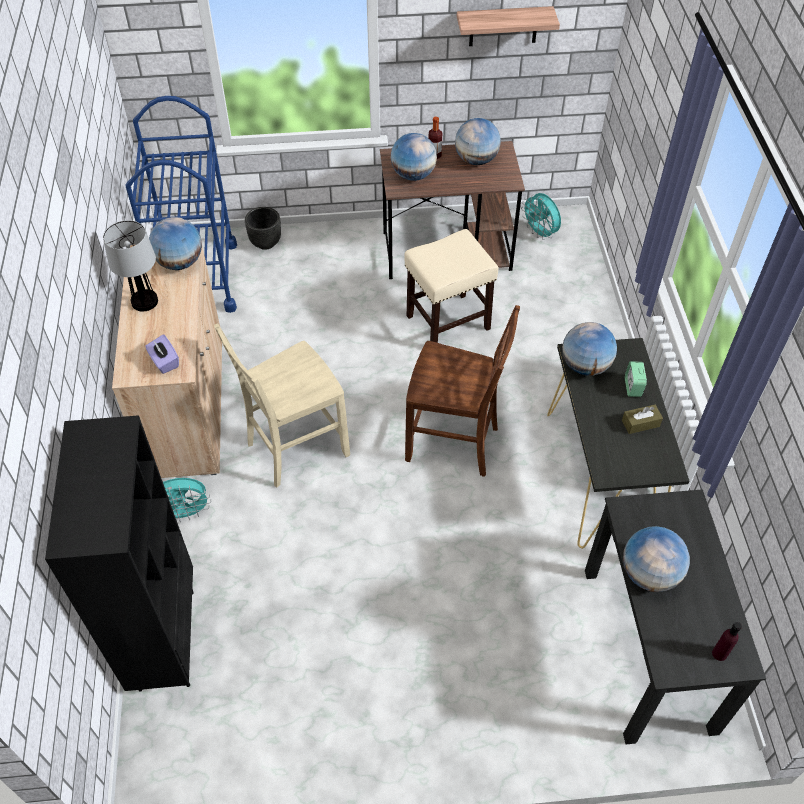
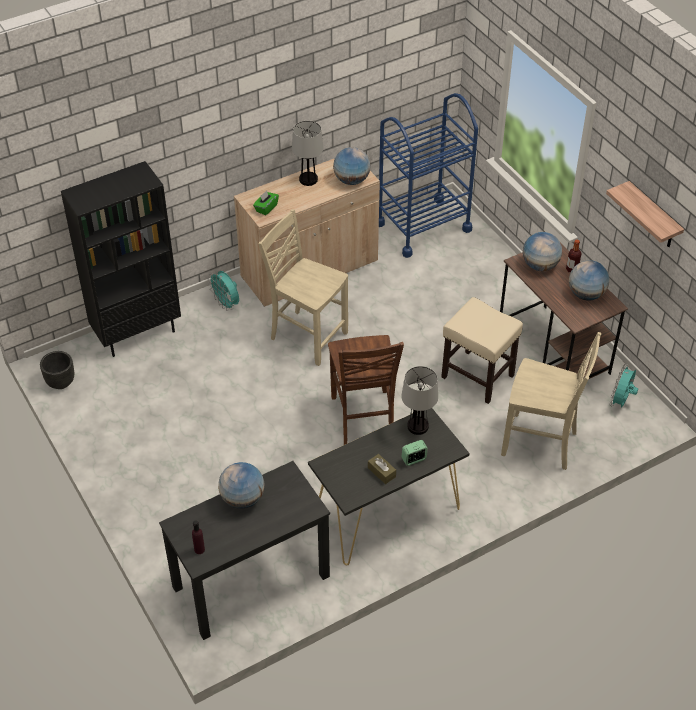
camera: 65 degrees right, 5 degrees down
(164, 362) = (266, 208): purple tissue box -> green tissue box
(265, 243) = (483, 246): black planter -> black planter (60, 382)
(563, 311) = (541, 443): none -> beige chair
(585, 366) = (417, 426): globe -> table lamp

